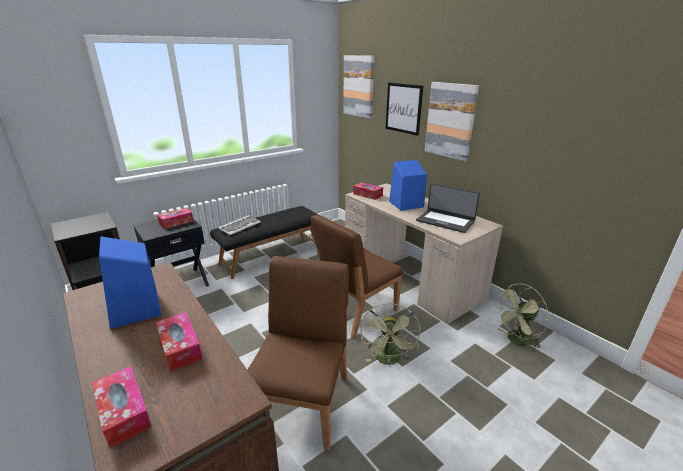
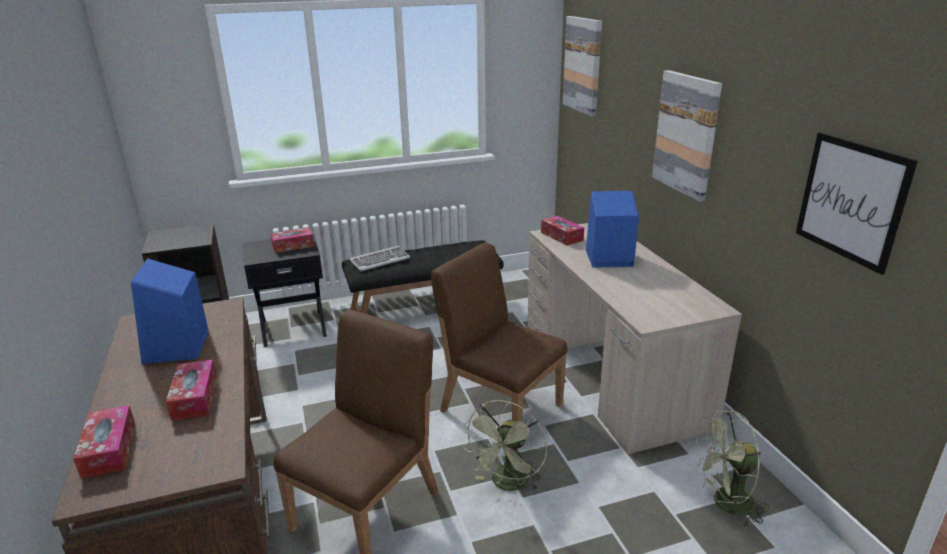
camera: 20 degrees right, 0 degrees up
(355, 310) = (500, 407): brown chair -> brown chair turned 60 degrees clockwise
(403, 108) = (632, 106): picture -> picture (851, 200)
(445, 221) = (649, 293): laptop -> none

